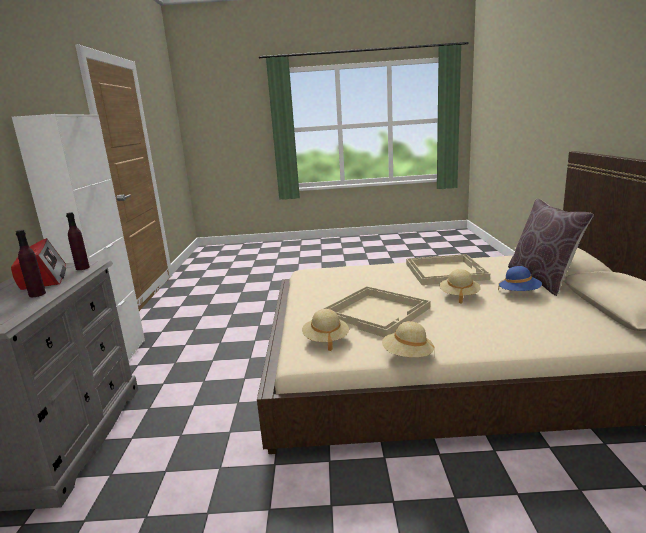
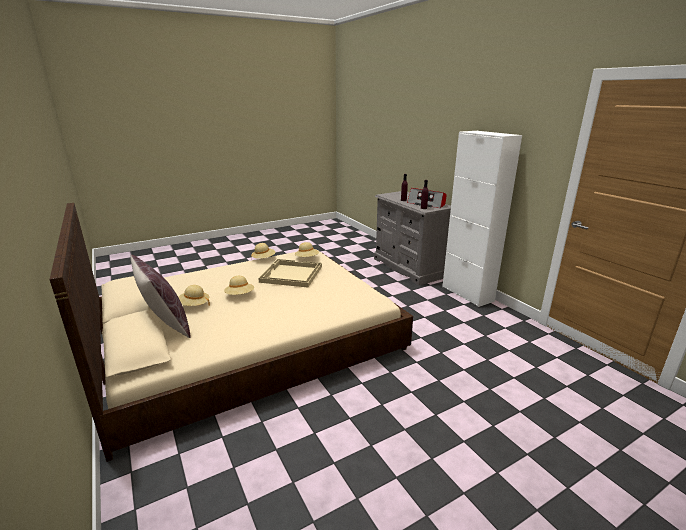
camera: 150 degrees right, 5 degrees up
(445, 271) = (252, 320): beige tray -> none
(519, 293) = (194, 305): blue hat -> beige hat

